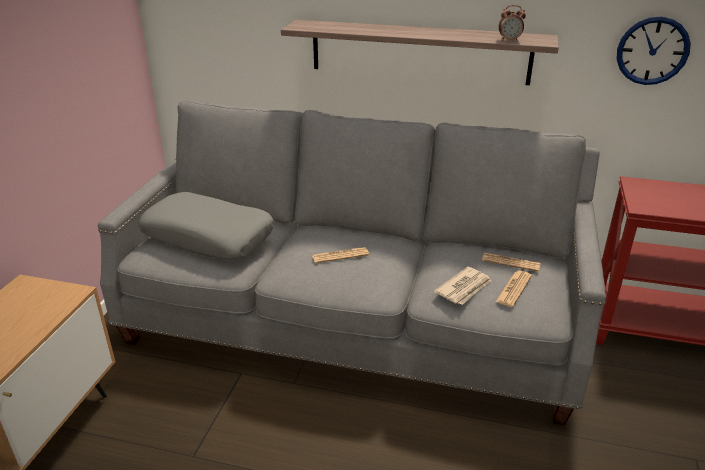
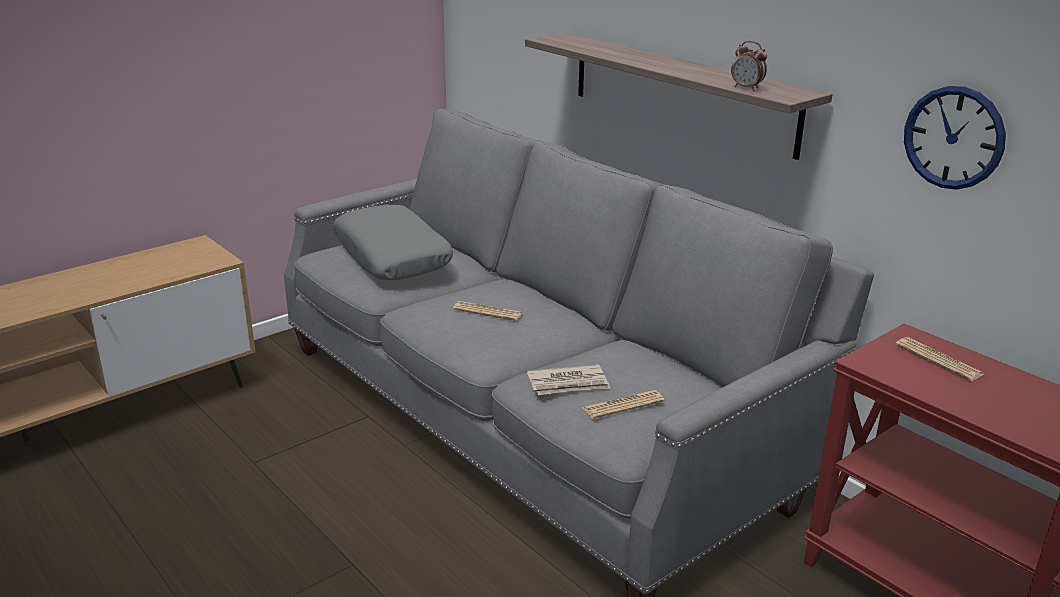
camera: 35 degrees right, 5 degrees down
(510, 262) = (666, 382): newspaper -> newspaper (938, 360)

